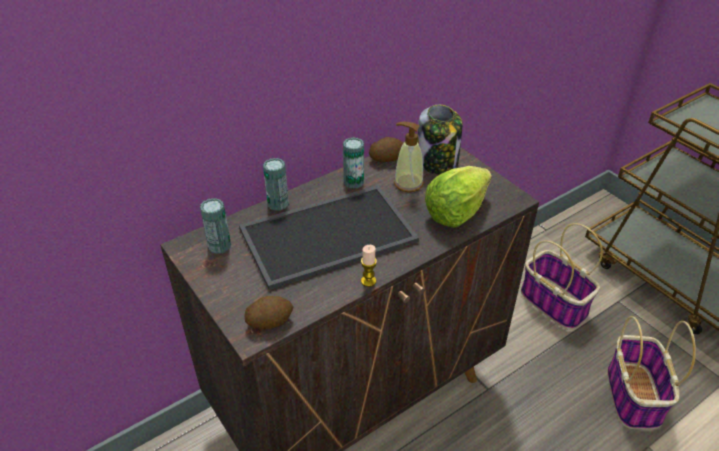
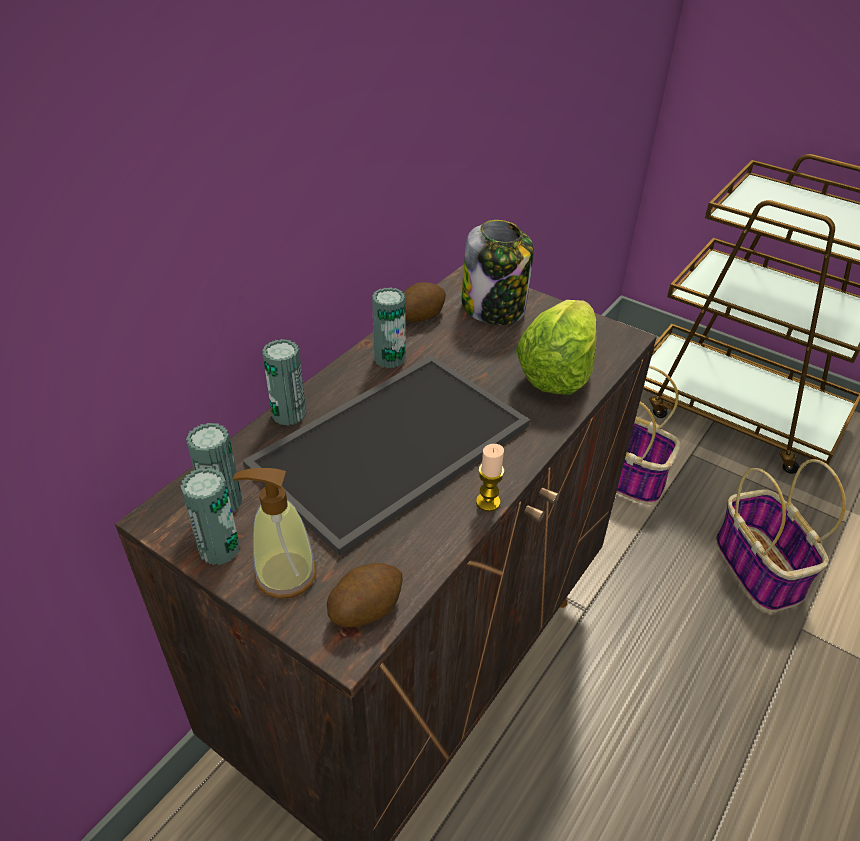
camera: 20 degrees left, 0 degrees up
(207, 270) = (219, 549): none -> can
(408, 183) = (469, 345): soap dispenser -> soap dispenser (285, 574)

